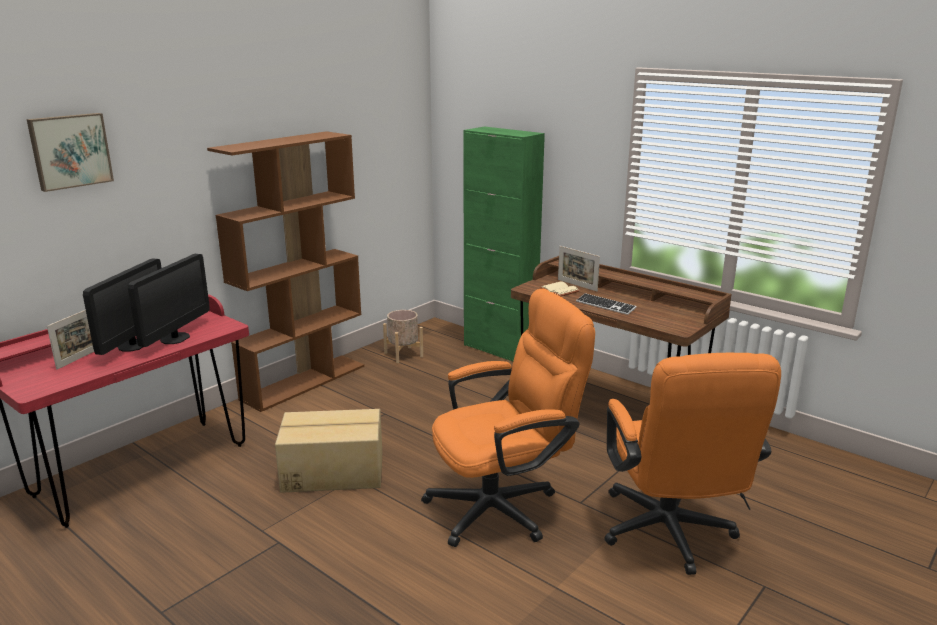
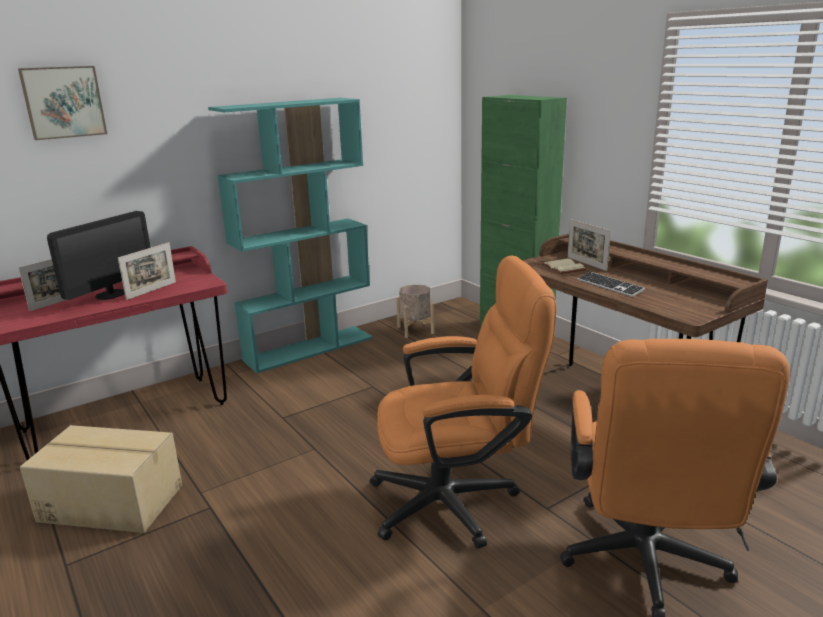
camera: 15 degrees right, 0 degrees up
(175, 338) = (151, 290): monitor -> picture frame
(304, 382) = (309, 348): brown bookcase -> turquoise bookcase
(333, 472) = (296, 440): cardboard box -> cardboard box (112, 502)

